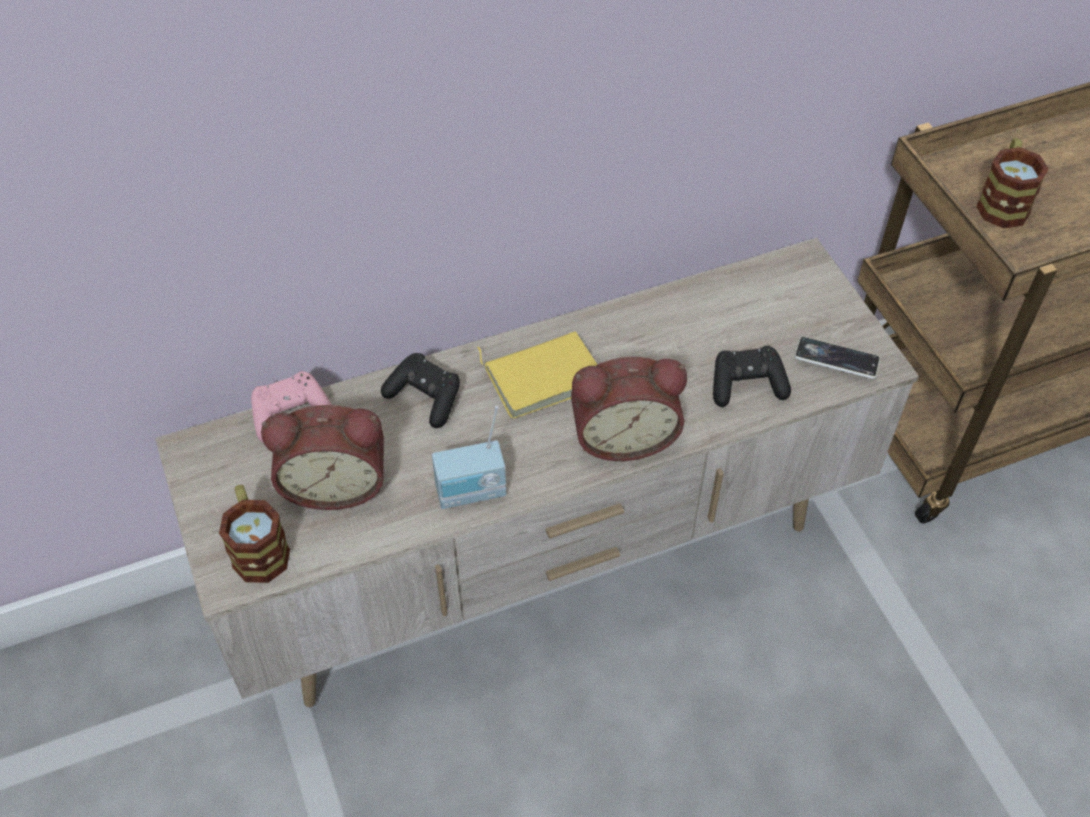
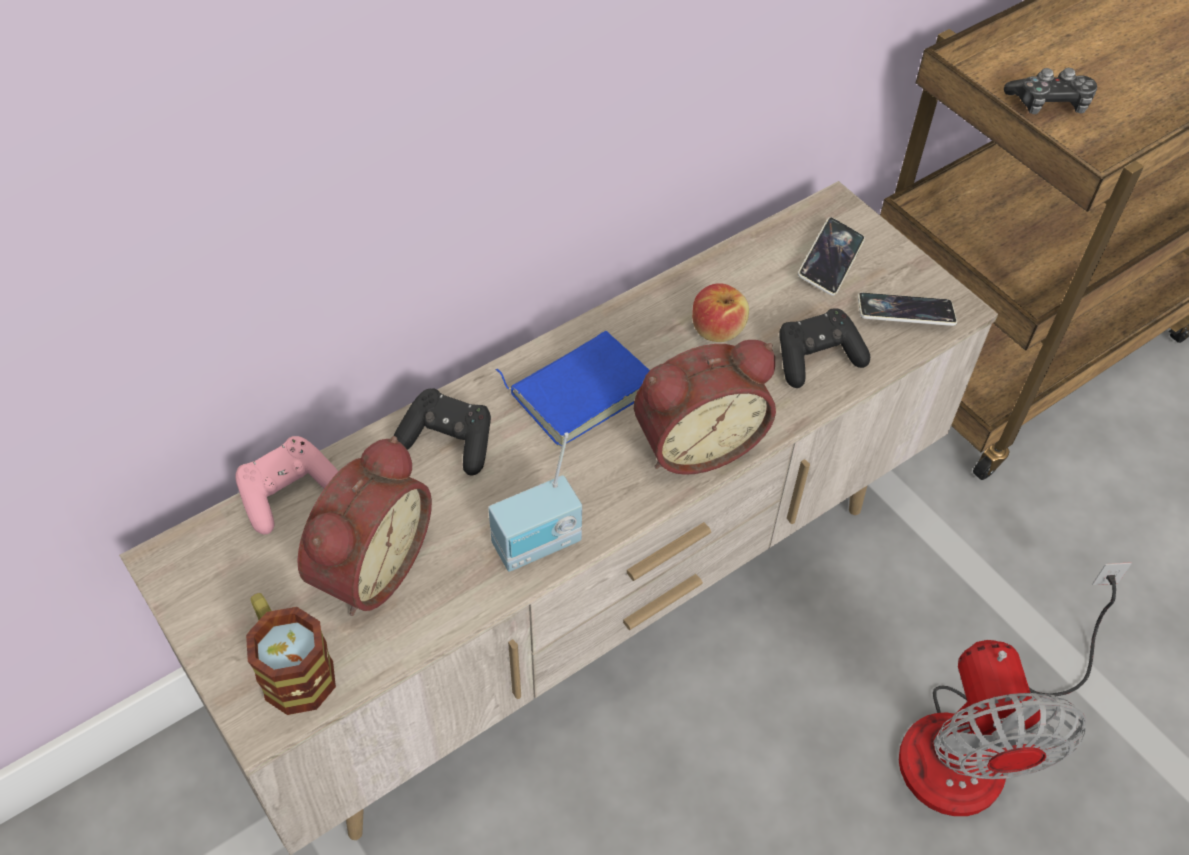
camera: 15 degrees left, 0 degrees up
(335, 482) = (367, 566): alarm clock -> alarm clock turned 45 degrees counterclockwise
(543, 375) = (581, 389): yellow book -> blue book
(671, 346) = (717, 329): none -> apple
(786, 305) = (830, 260): none -> phone
(848, 742) = (976, 739): none -> fan
(1002, 201) = (1049, 104): mug -> game controller

